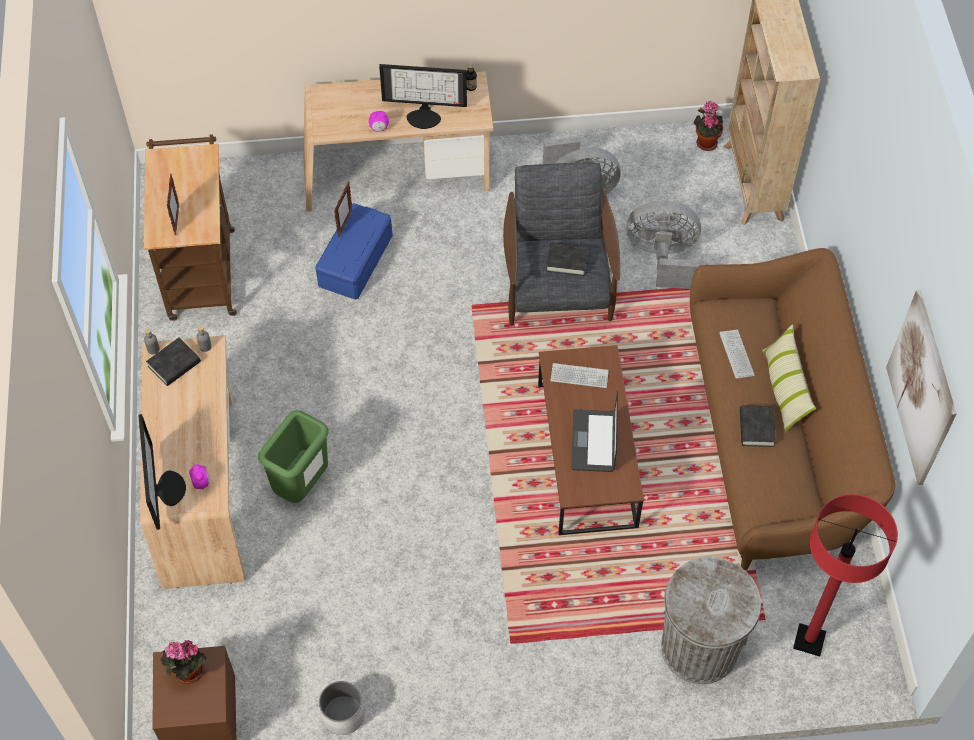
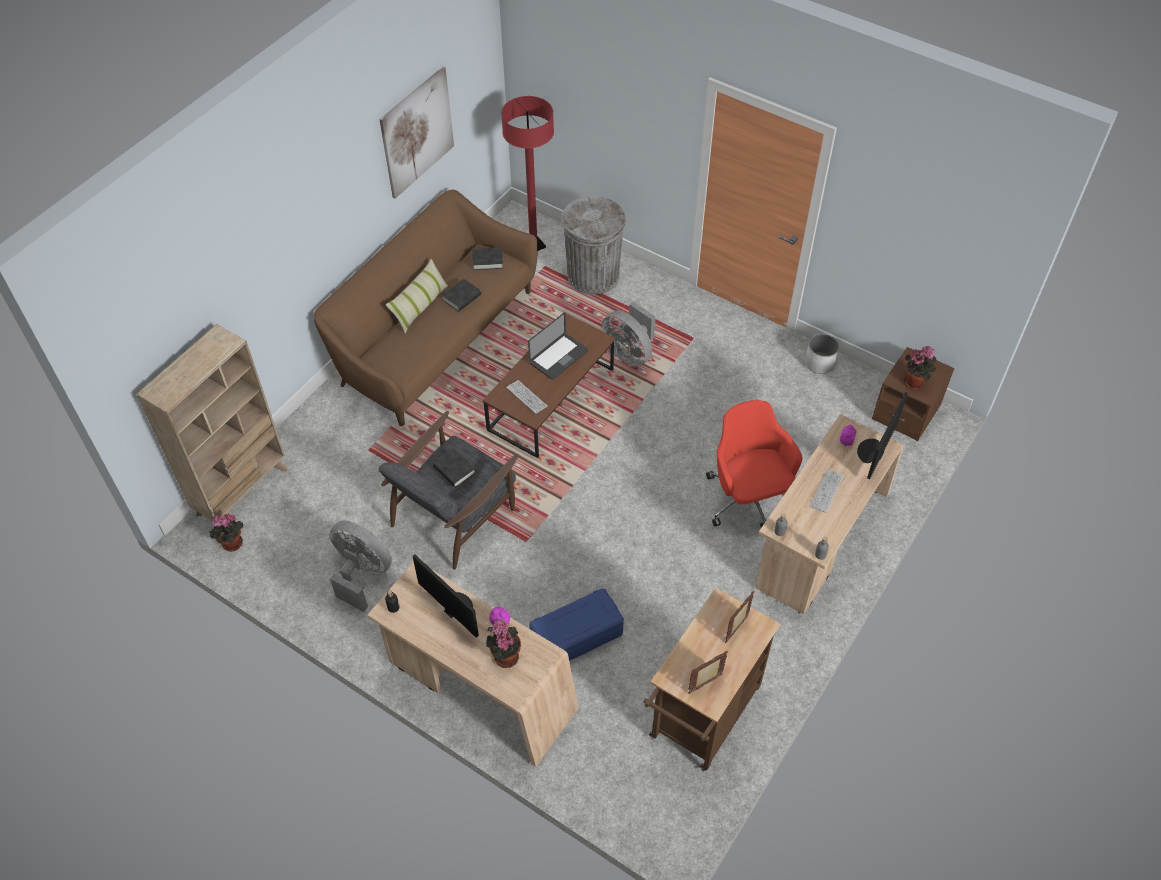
camera: 140 degrees left, 5 degrees down
(174, 364) = (812, 533): black book -> black book (487, 261)
(302, 485) = (748, 499): green trash can -> red office chair
(344, 224) = (571, 638): picture frame -> picture frame (705, 684)
(352, 110) = (505, 656): none -> potted plant
(662, 258) = (365, 483): grey fan -> grey fan (629, 353)
(736, 354) = (423, 340): keyboard -> keyboard (826, 491)

